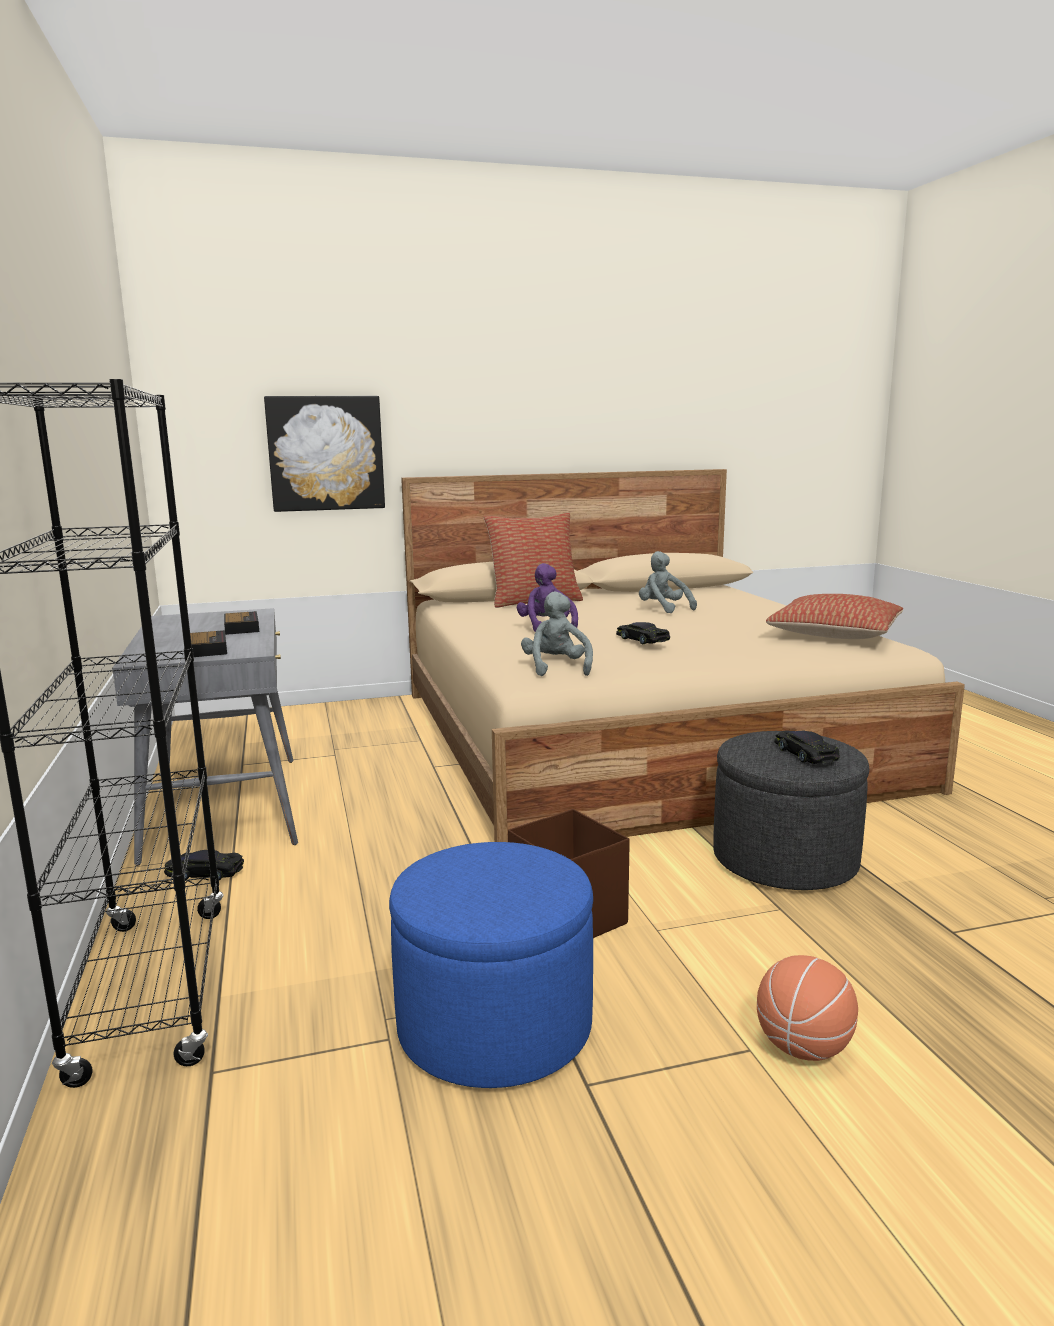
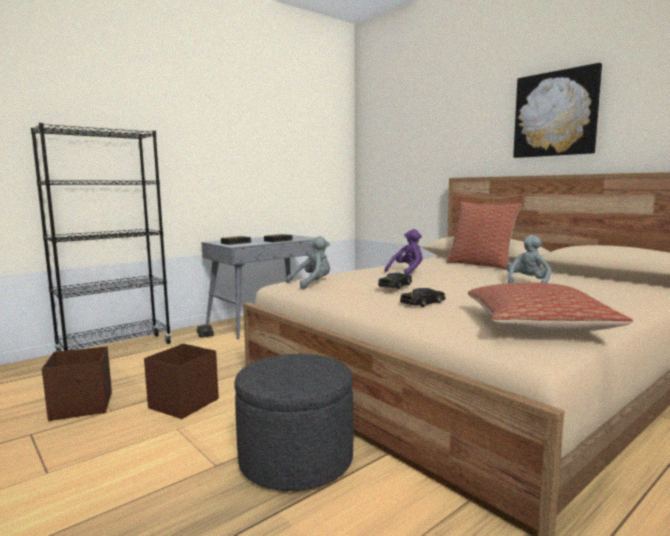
camera: 65 degrees right, 5 degrees down
(326, 453) = (420, 164): picture -> picture (555, 114)
(495, 1025) = (82, 406): blue ottoman -> brown storage box
(803, 1047) = (44, 490): basketball -> none
(804, 753) = (286, 373): black toy car -> black toy car (423, 302)

